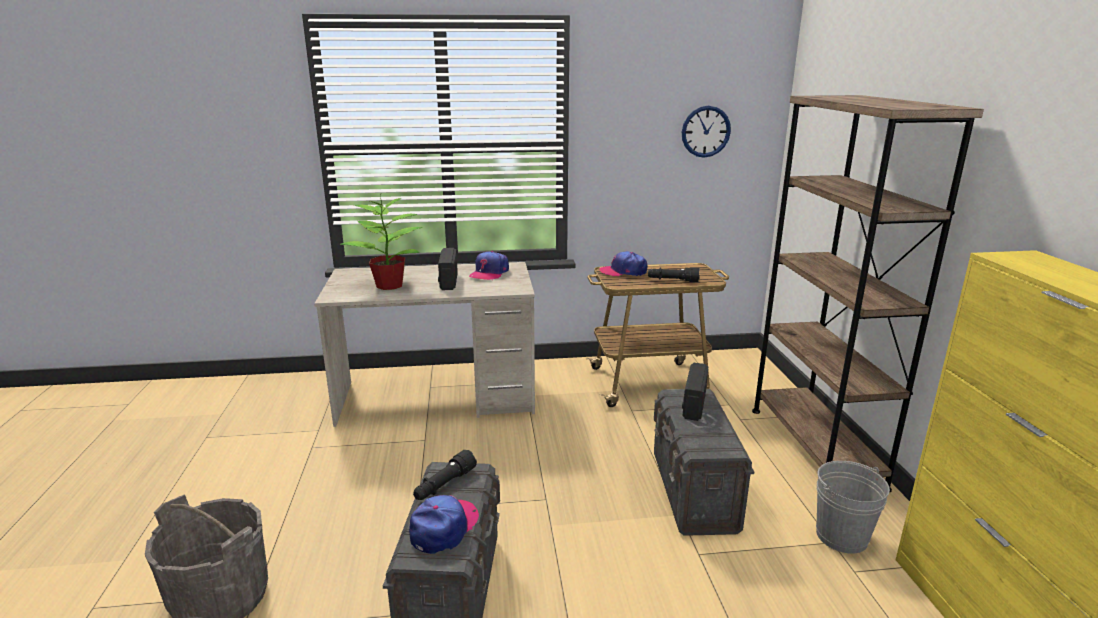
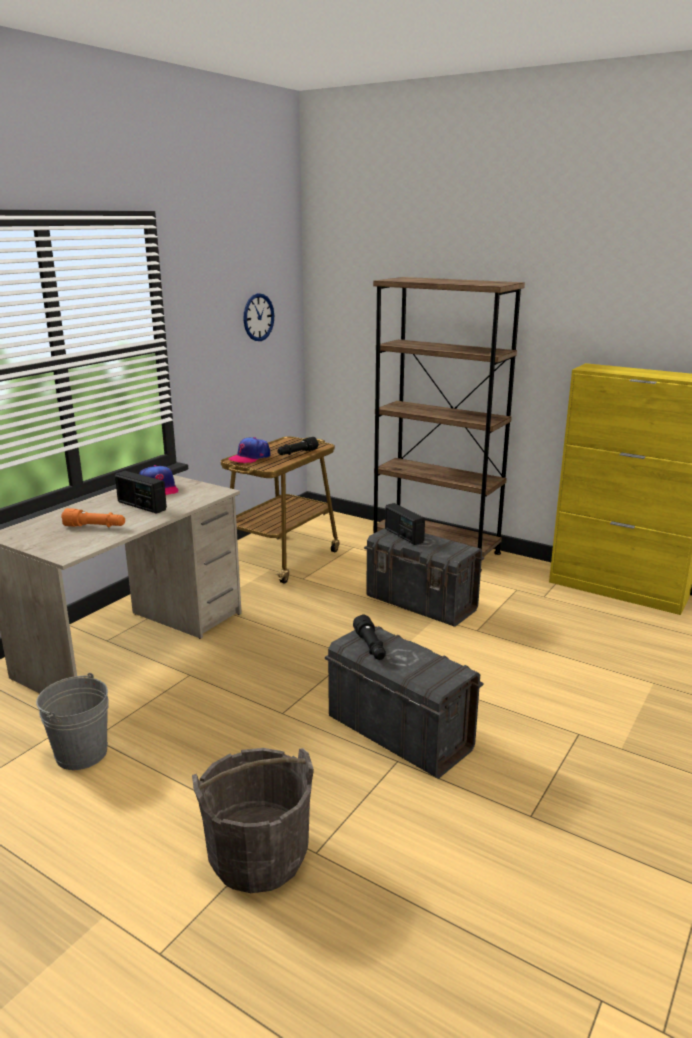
camera: 50 degrees left, 0 degrees up
(390, 285) = (95, 527): potted plant -> orange flashlight
(444, 528) = (422, 663): cap -> none
(841, 536) = (515, 584): grey bucket -> grey bucket (81, 753)

